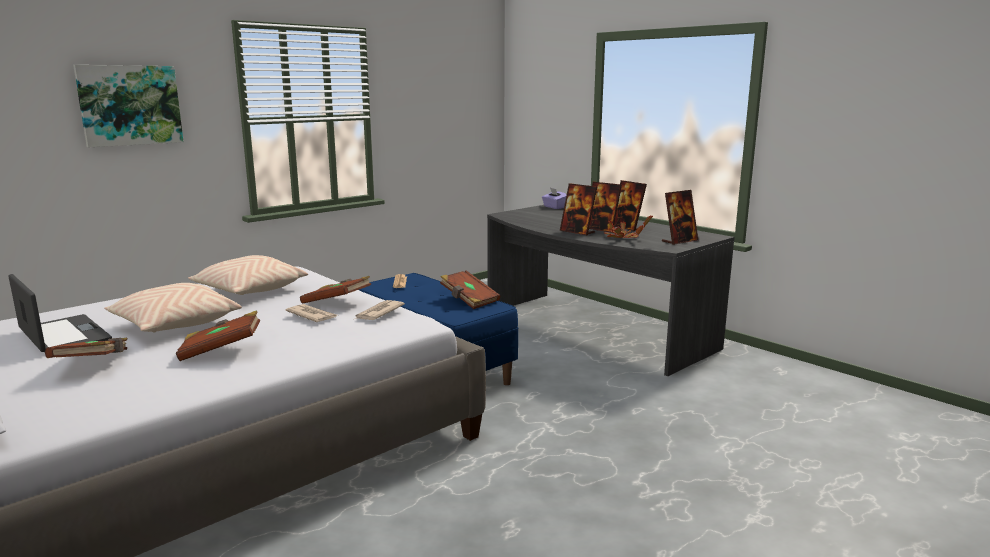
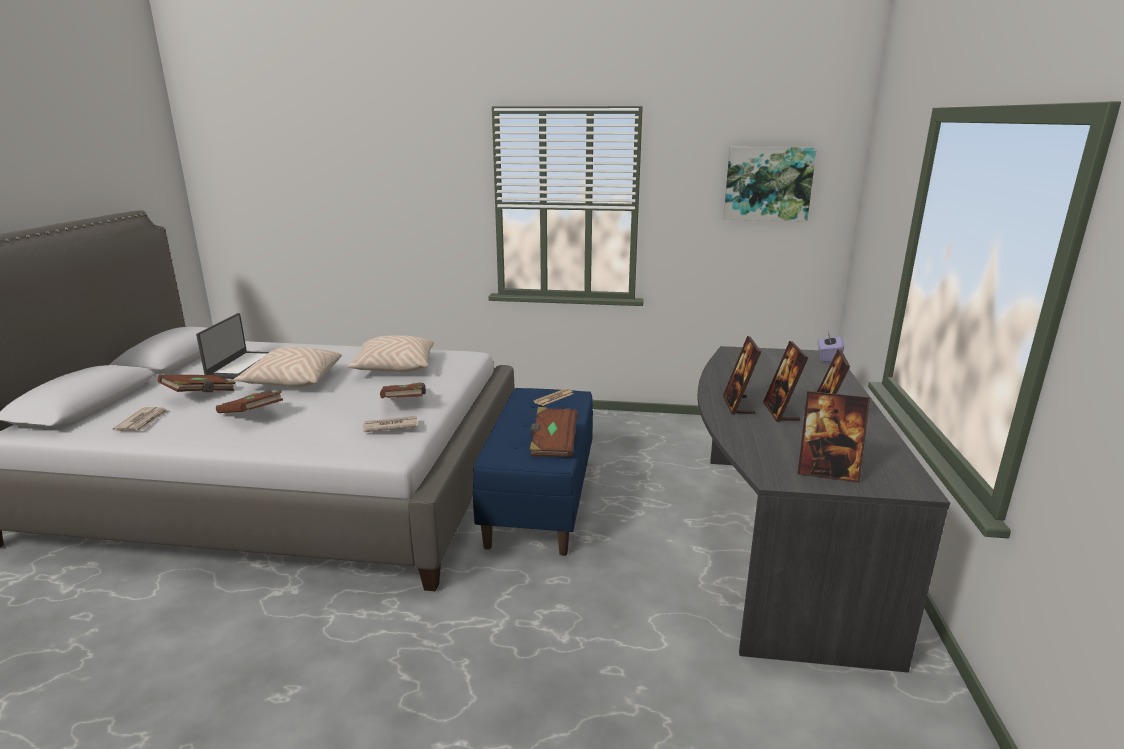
camera: 50 degrees right, 5 degrees up
(130, 105) = (400, 186): picture -> picture (768, 183)
(312, 315) = (354, 408): newspaper -> newspaper (143, 421)
(623, 238) = (765, 436): potted plant -> none

